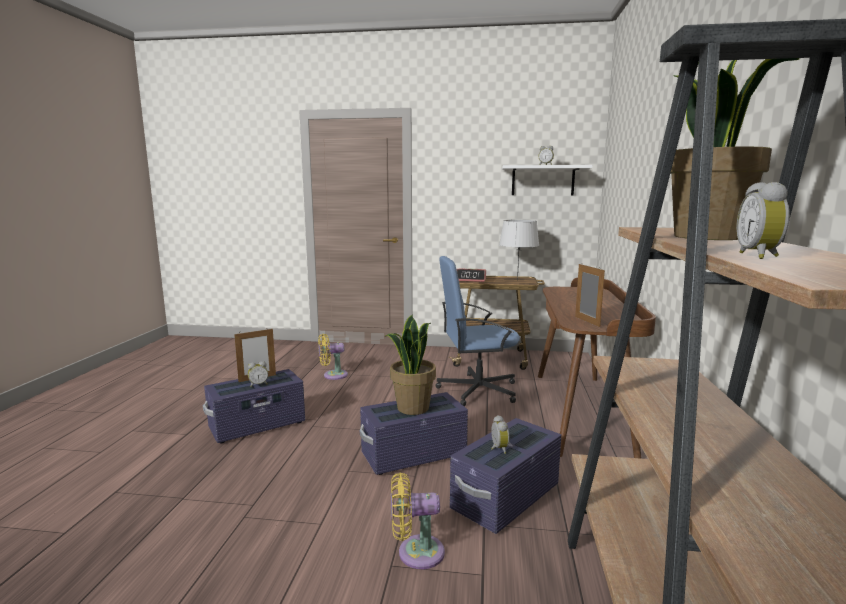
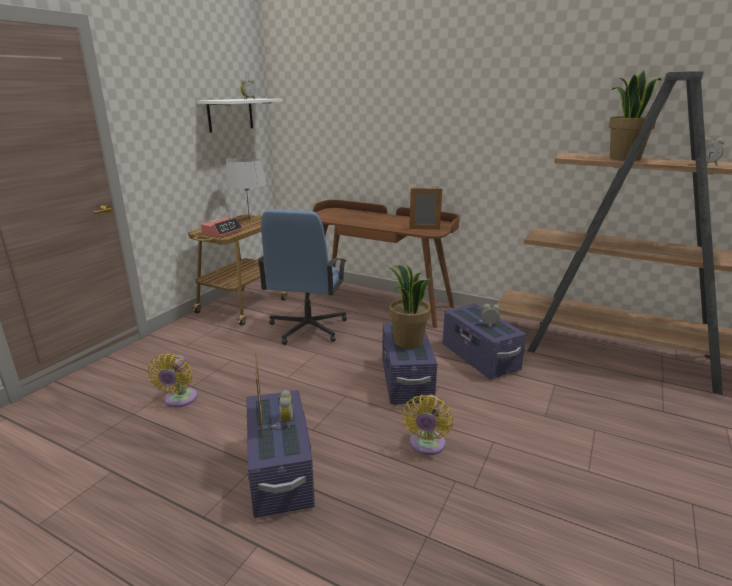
camera: 70 degrees left, 10 degrees up
(416, 552) = (533, 403): yellow fan -> yellow fan (426, 445)

